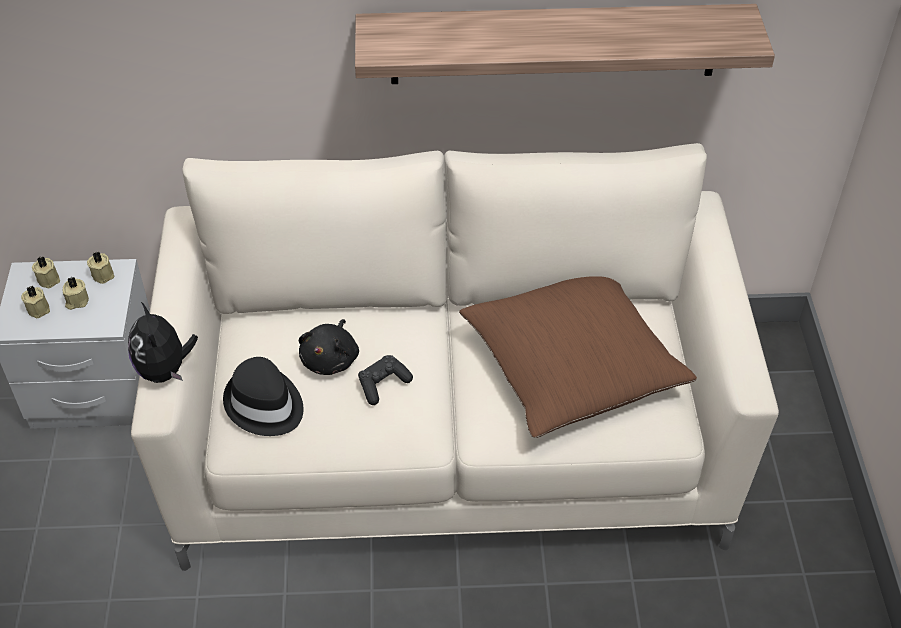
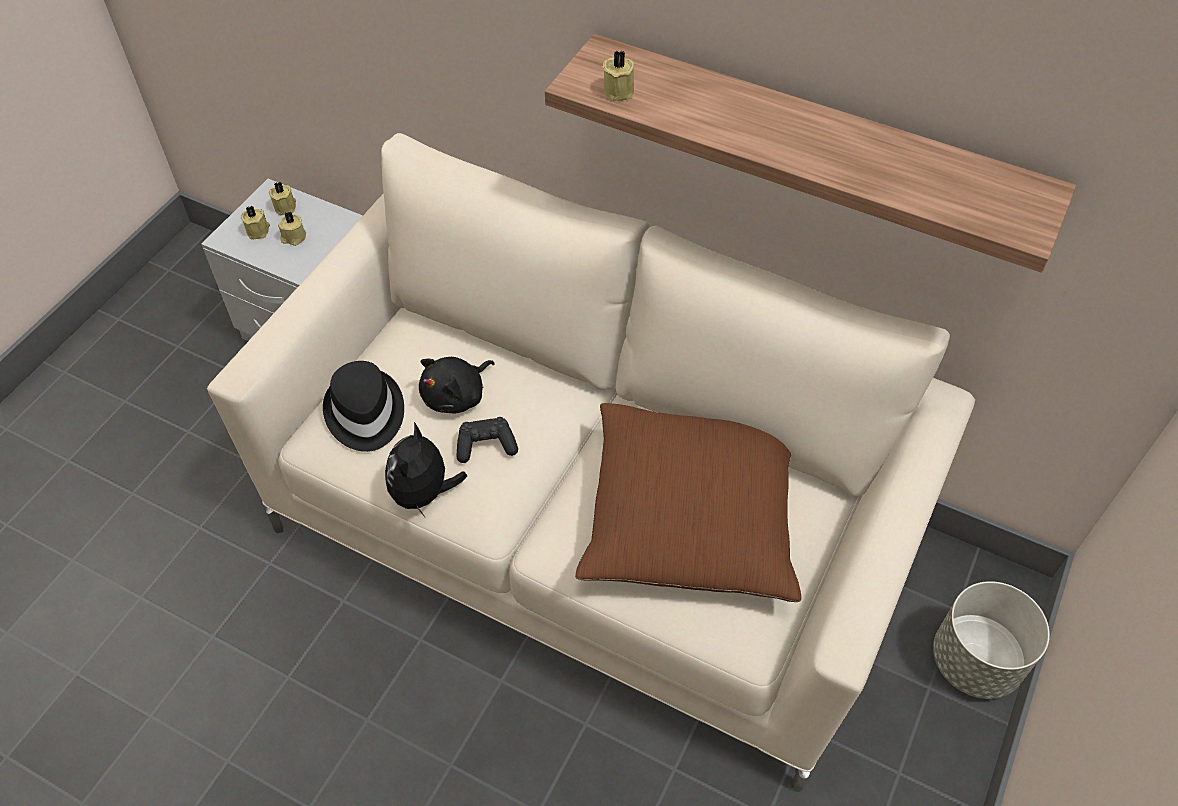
camera: 30 degrees right, 5 degrees up
(103, 274) = (333, 221): beige candle -> beige candle (620, 90)
(165, 370) = (277, 338): plush toy -> plush toy (424, 494)
(786, 401) = (975, 662): none -> grey planter

